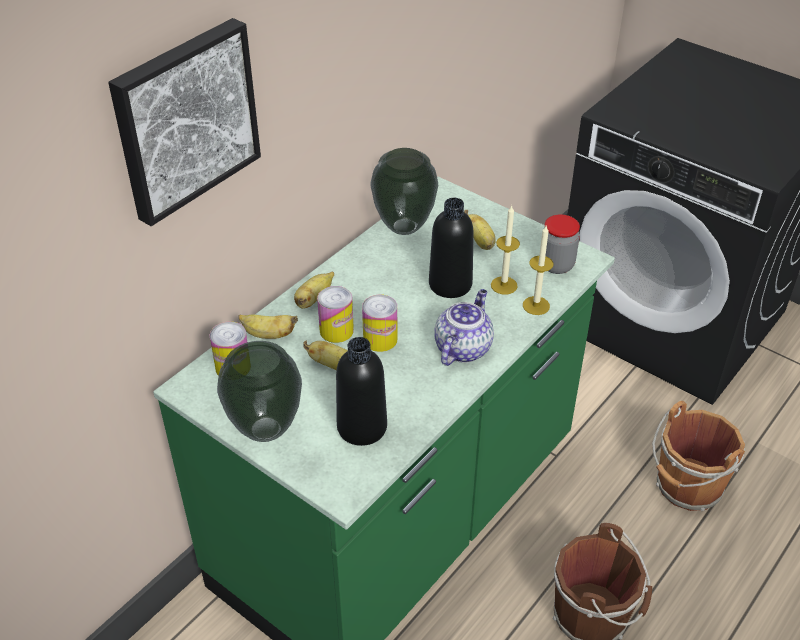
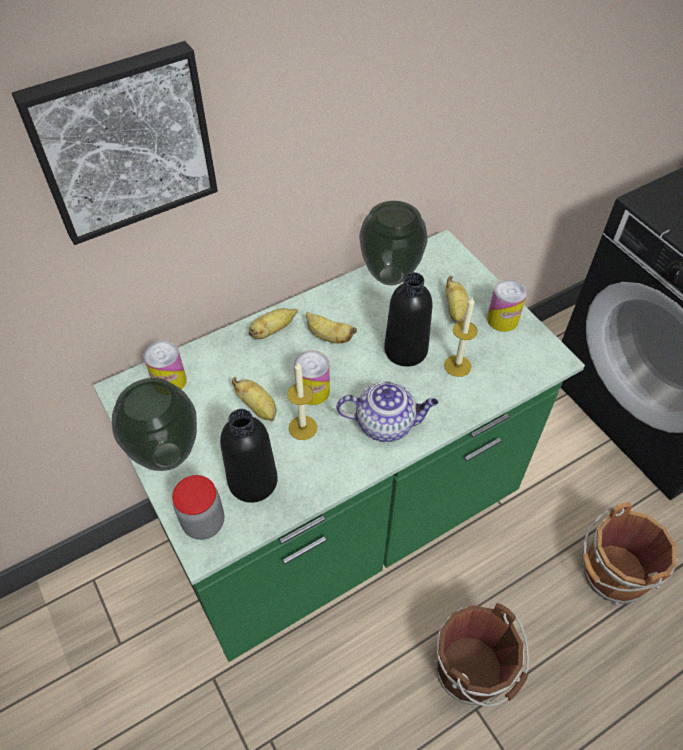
camera: 20 degrees right, 10 degrees up
(268, 335) = (215, 356): banana -> banana (328, 336)
(336, 330) = (277, 370): can -> can (502, 319)
(462, 348) = (386, 423): teapot -> teapot turned 45 degrees clockwise
(536, 305) = (479, 397): candle -> candle (302, 427)
(556, 265) = (520, 357): jar -> jar (204, 522)

